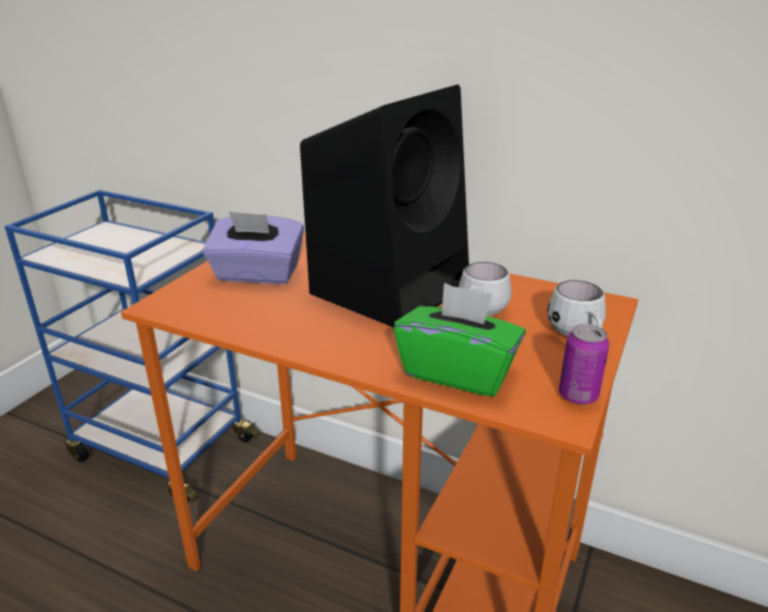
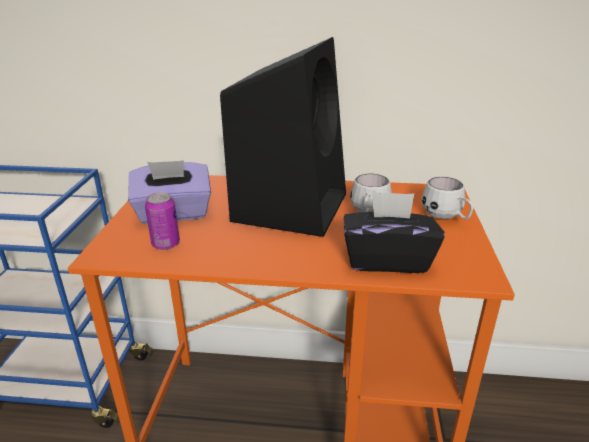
camera: 20 degrees left, 0 degrees up
(458, 372) = (387, 259): green tissue box -> black tissue box
(578, 395) = (478, 259): can -> can (166, 244)

